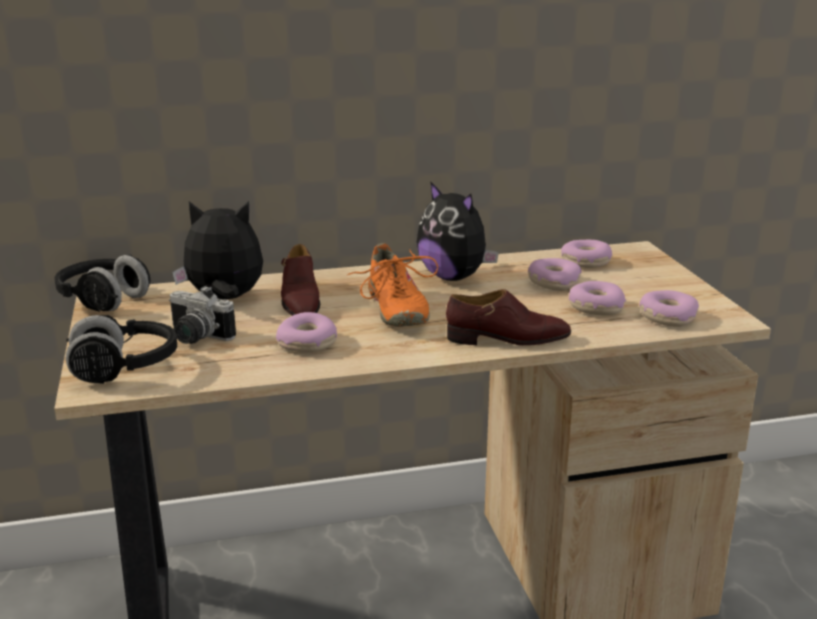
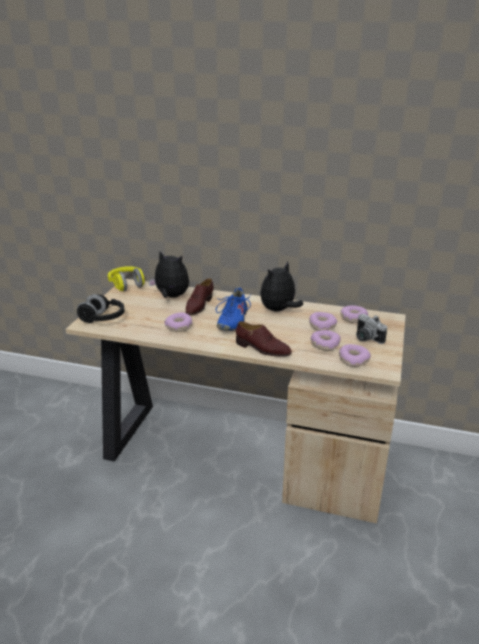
camera: 30 degrees right, 5 degrees up
(104, 300) = (127, 285): black headphones -> yellow headphones
(195, 337) = (141, 312): camera -> camera (365, 338)
(395, 310) = (232, 320): orange shoe -> blue shoe
(454, 277) = (279, 310): plush toy -> plush toy turned 60 degrees clockwise

